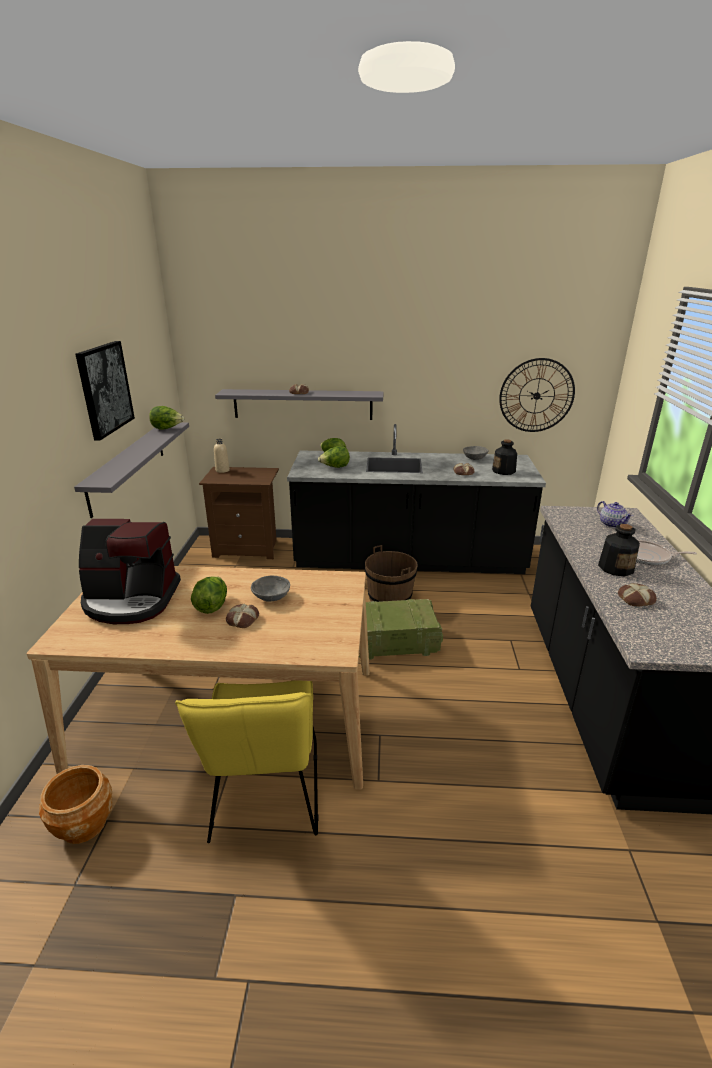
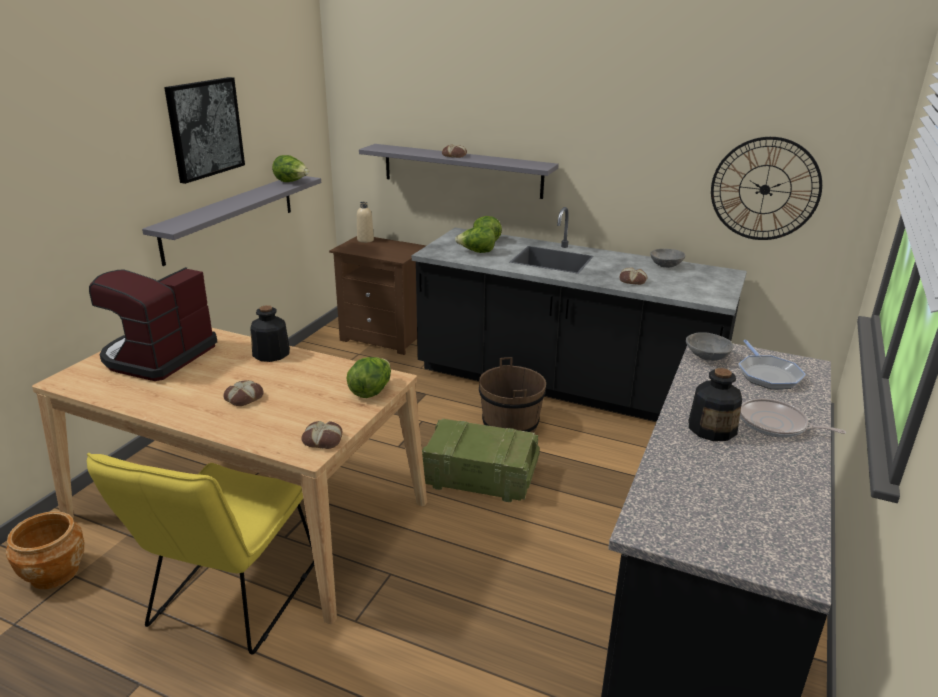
camera: 20 degrees right, 0 degrees up
(131, 600) = (158, 356): coffee machine -> coffee machine turned 90 degrees clockwise
(212, 606) = (226, 378): lettuce -> lettuce (371, 391)
(271, 597) = (291, 381): grey bowl -> grey bowl (706, 357)
(504, 471) = (690, 286): bottle -> bottle (271, 354)
(611, 524) = (767, 375): teapot -> frying pan
(635, 599) = (698, 470): bread -> bread (323, 439)

